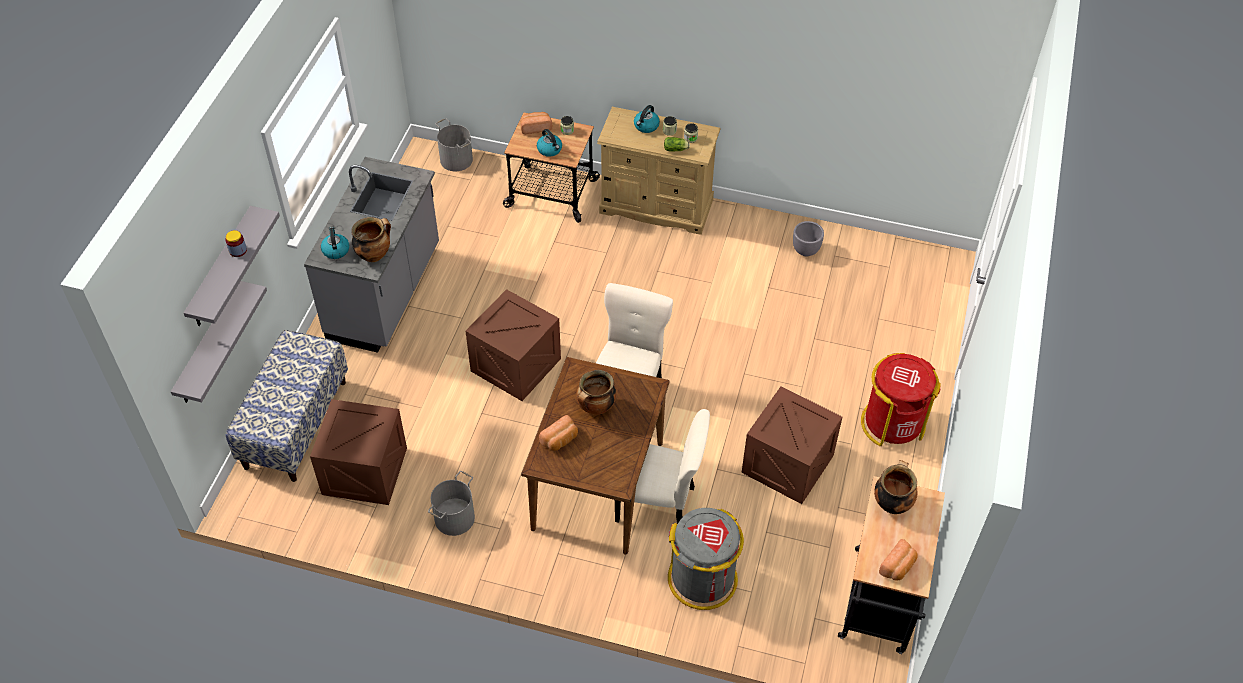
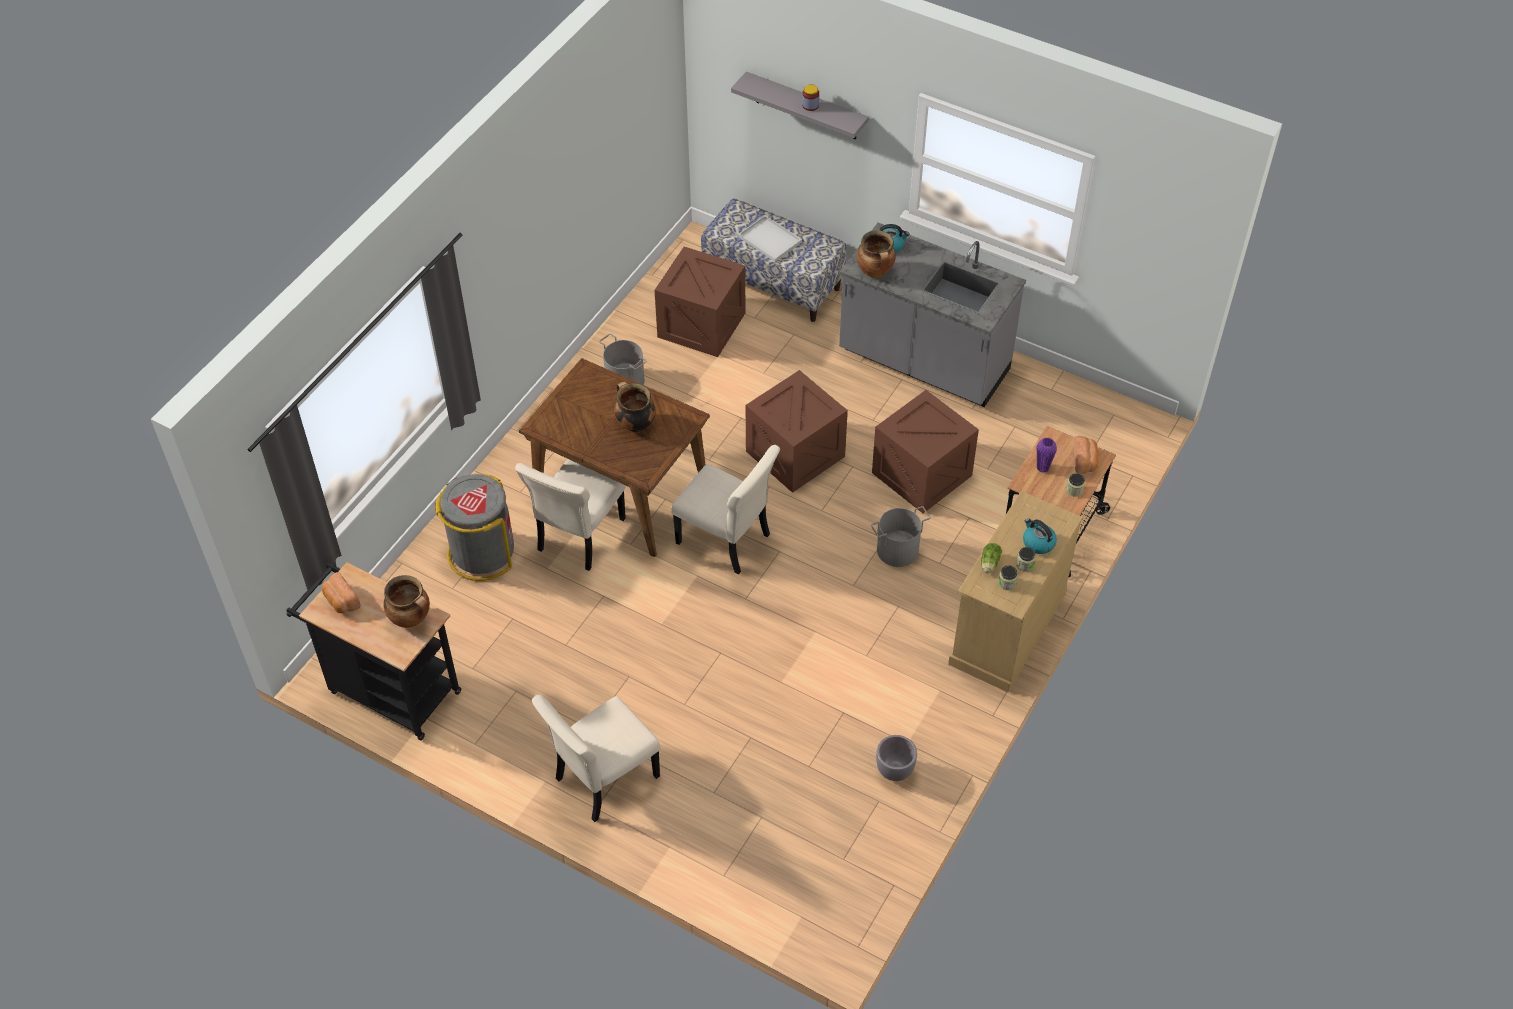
camera: 105 degrees right, 0 degrees up
(209, 345) = (761, 129): grey shelf -> none
(287, 390) = (768, 239): none -> white tray
(456, 159) = (1125, 449): grey bucket -> grey bucket (898, 550)
(550, 150) = (1042, 468): kettle -> purple vase
(560, 440) = (607, 391): bread -> none
(787, 464) = (586, 660): crate -> crate (921, 474)
(892, 423) = (603, 779): red trash can -> beige chair

